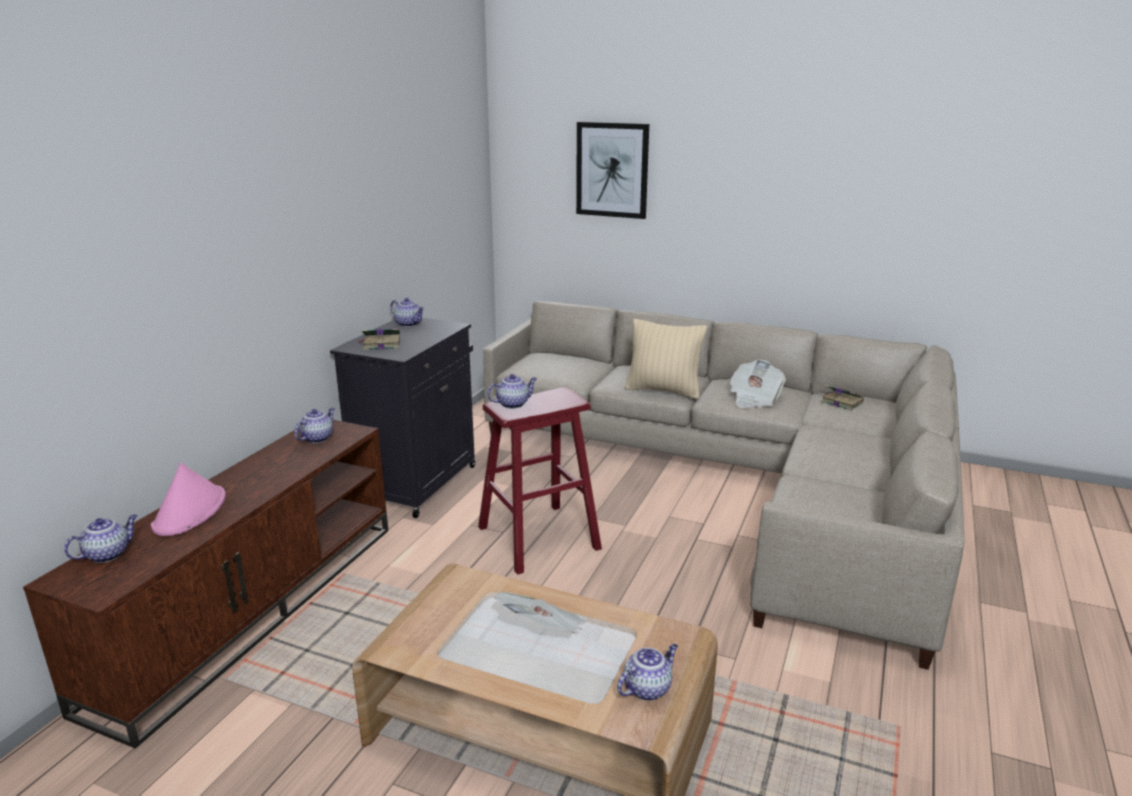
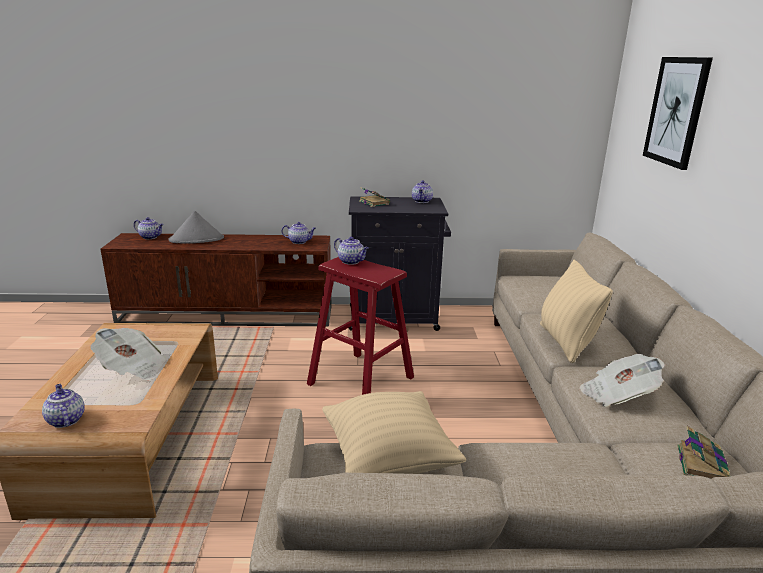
camera: 65 degrees right, 0 degrees up
(190, 511) = (197, 239): pink hat -> grey hat
(647, 688) = (65, 420): teapot -> teapot turned 150 degrees counterclockwise
(807, 499) = (388, 460): none -> beige pillow

